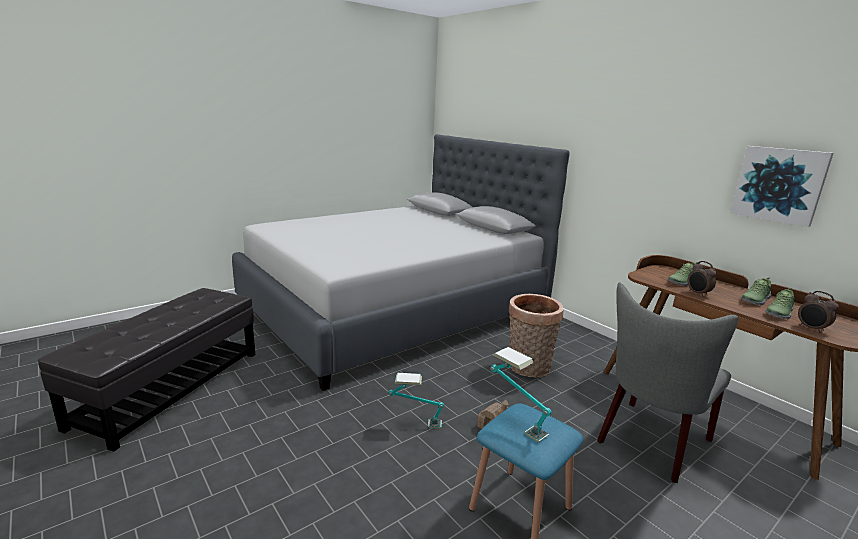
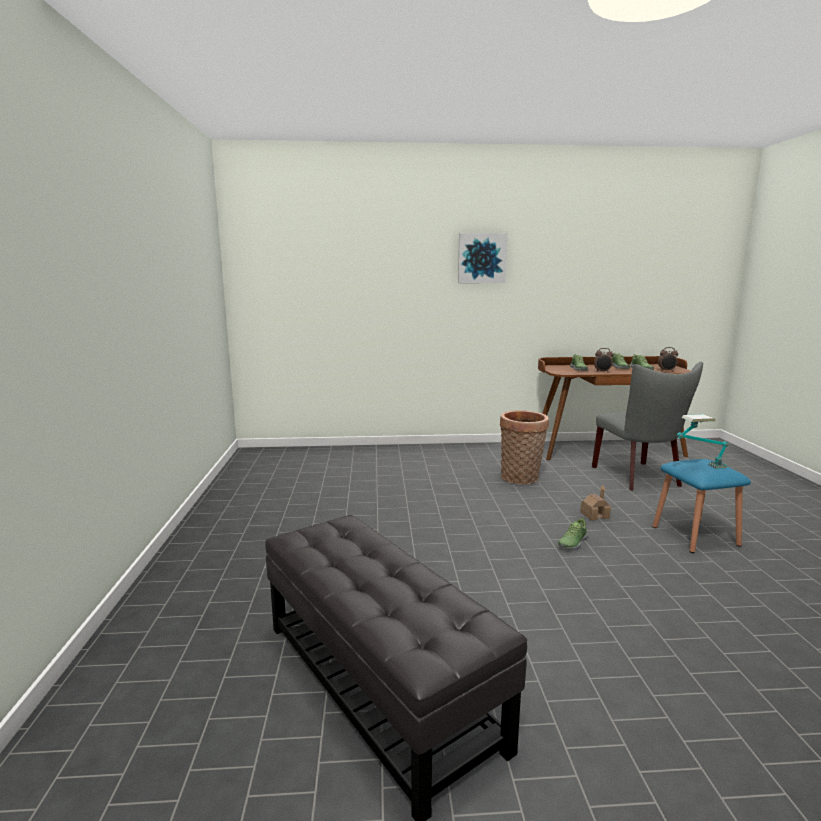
camera: 55 degrees left, 5 degrees down
(395, 308) = (340, 494): grey bed -> none
(415, 423) = (572, 542): table lamp -> shoe
(779, 184) = (602, 292): picture -> picture (482, 258)

